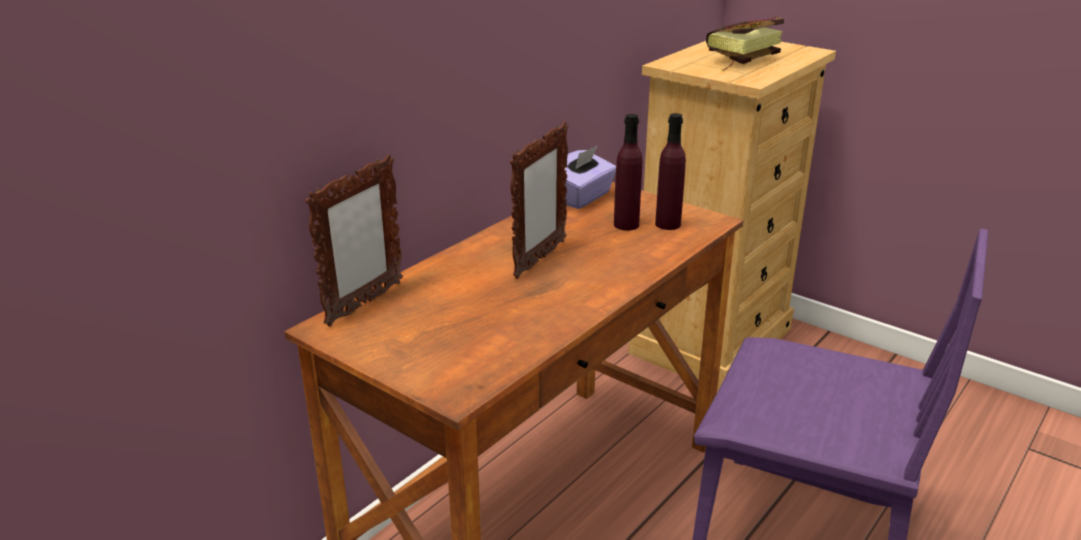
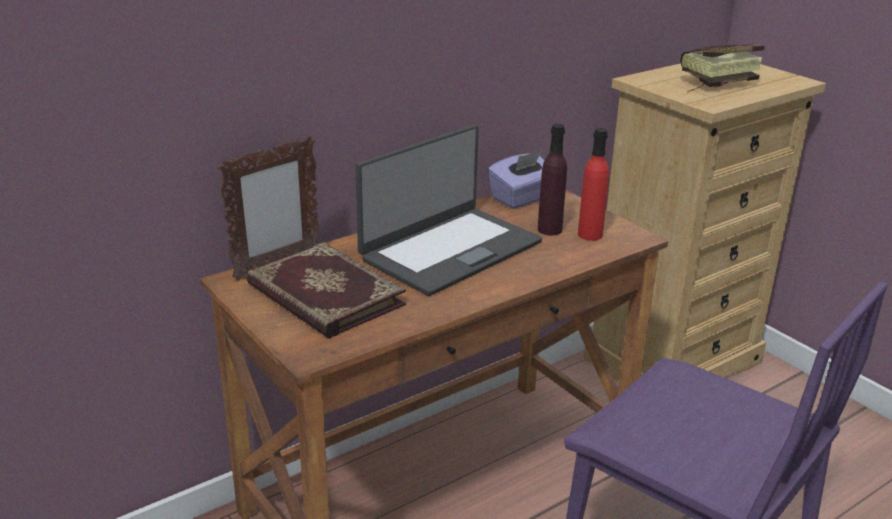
camera: 15 degrees right, 0 degrees up
(434, 328) = (323, 295): none -> book
(539, 259) = (449, 250): picture frame -> laptop
(668, 224) = (590, 235): purple bottle -> red bottle

